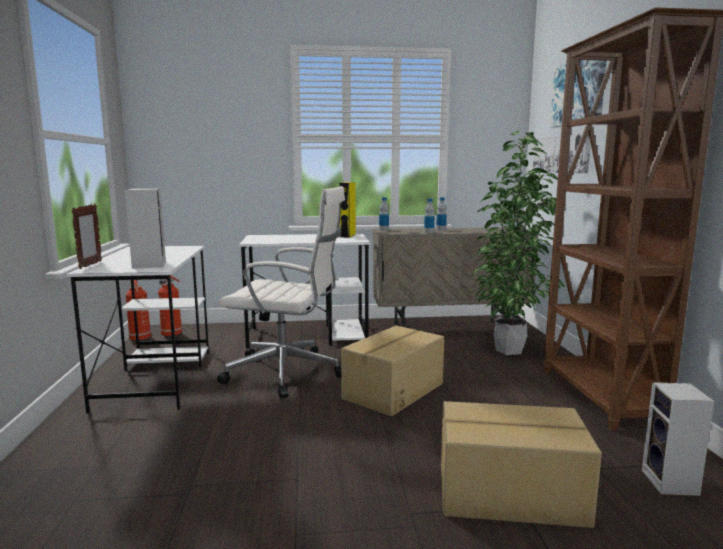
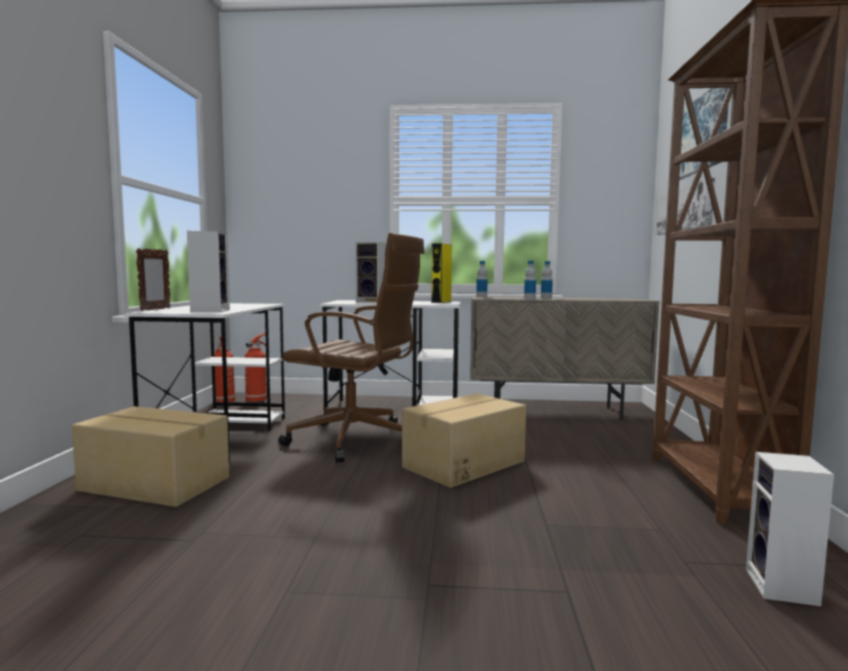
camera: 10 degrees right, 5 degrees down
(286, 239) = (373, 302): none -> speaker
(287, 373) = (355, 440): white office chair -> brown office chair
(511, 495) = (560, 579): cardboard box -> cardboard box (154, 485)
(512, 350) = (622, 436): potted plant -> none

